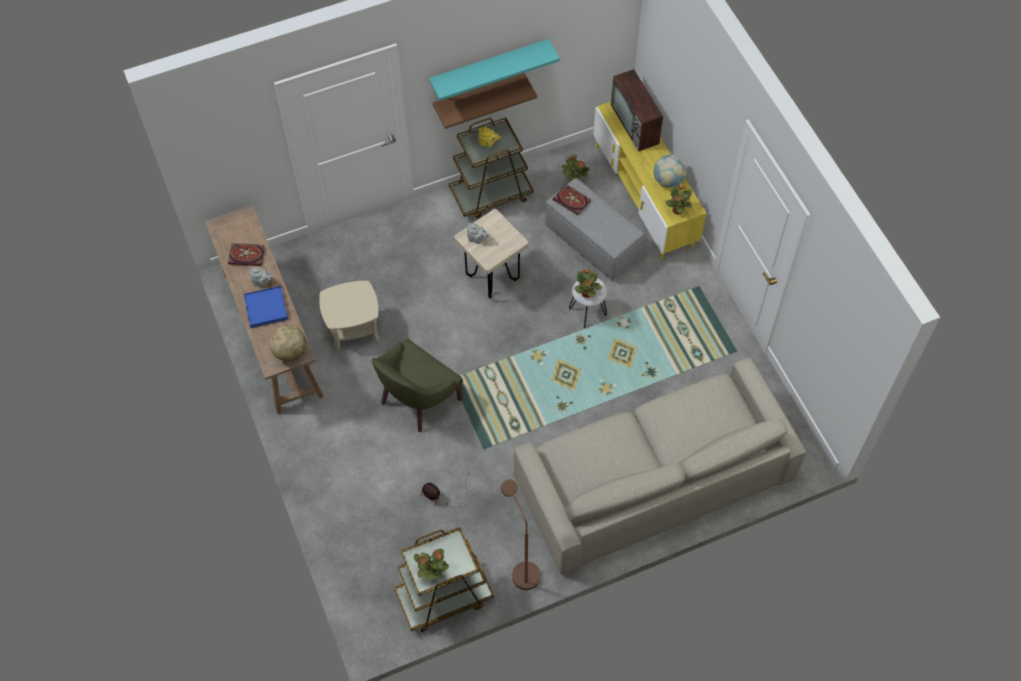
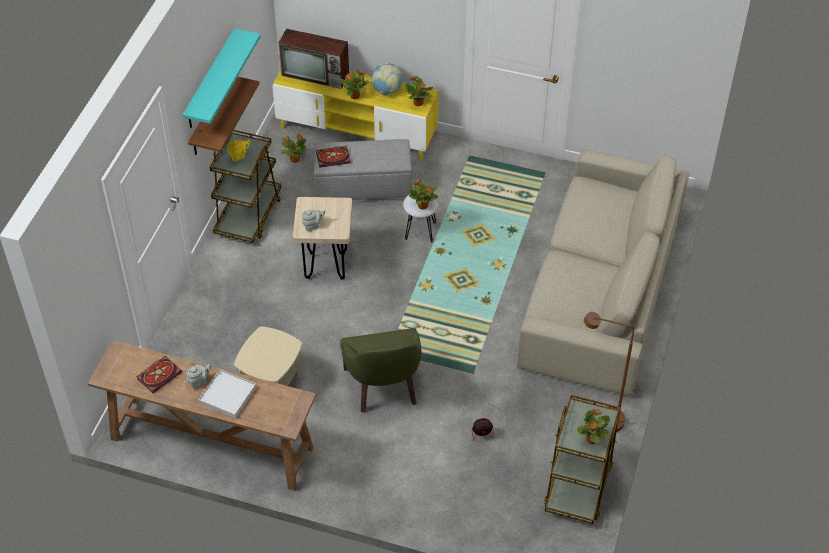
camera: 50 degrees left, 10 degrees down
(266, 308) = (227, 395): blue tray -> white tray
(290, 351) = (290, 405): globe -> none
(640, 165) = (355, 96): none -> potted plant

